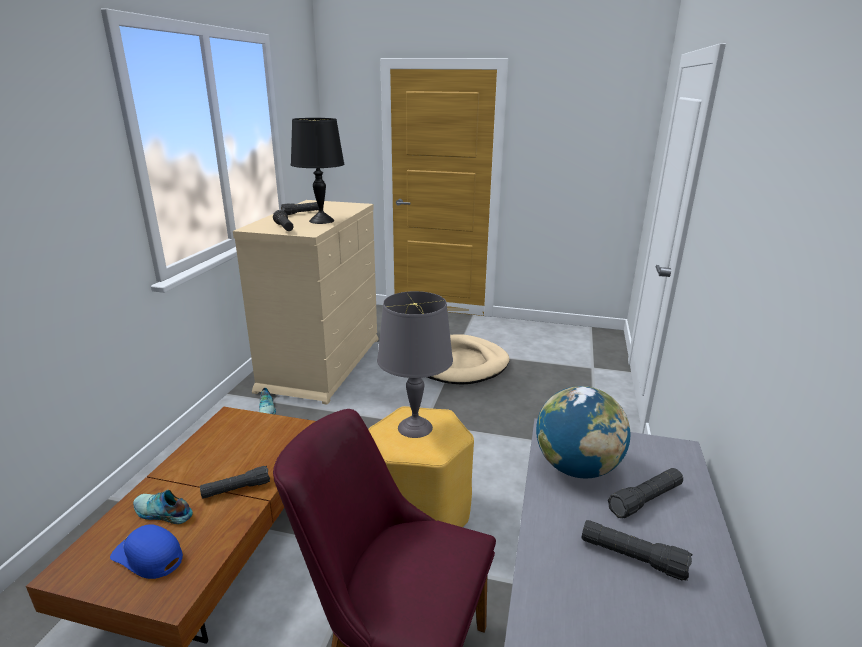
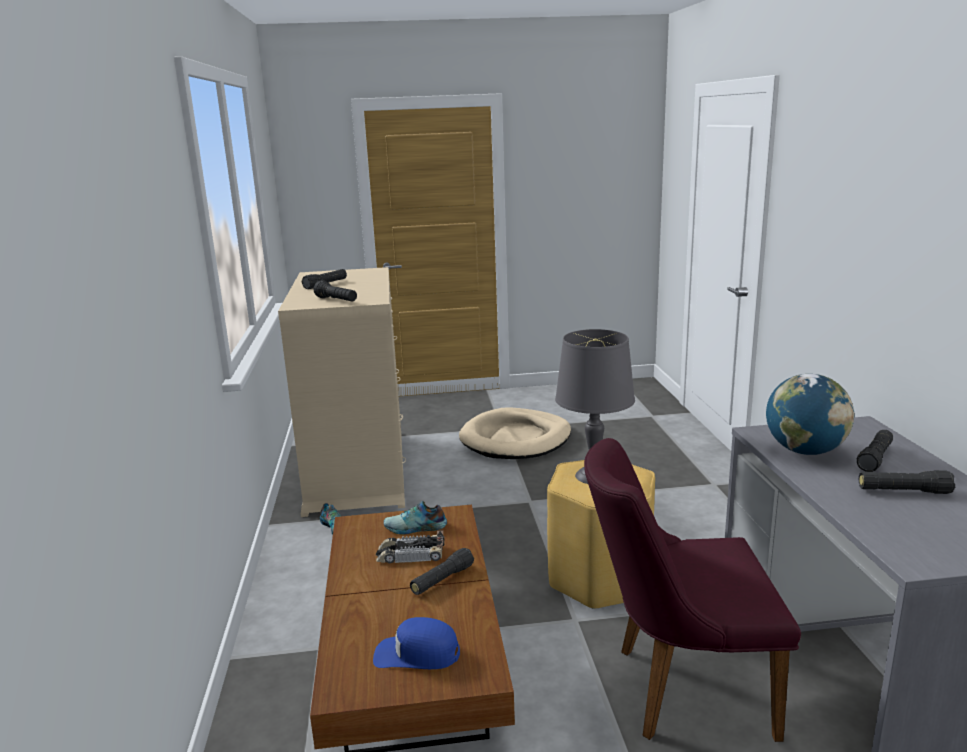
camera: 20 degrees left, 5 degrees down
(162, 513) = (386, 619): shoe -> shoe (415, 528)
(238, 457) = (410, 554): none -> toy car
(322, 220) = (364, 288): black table lamp -> none

